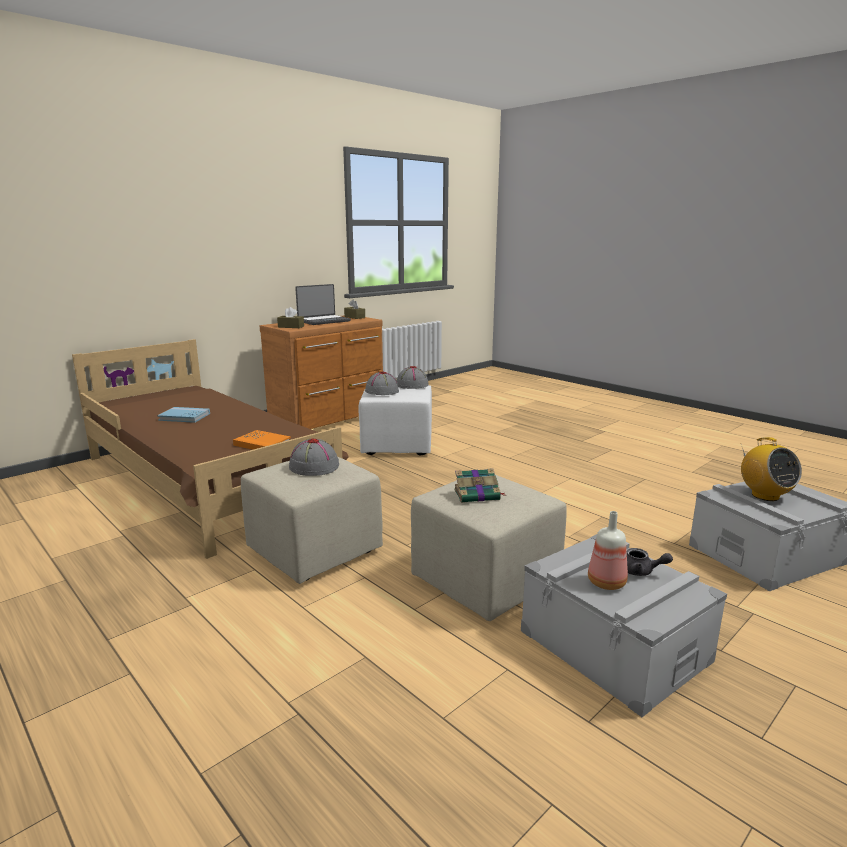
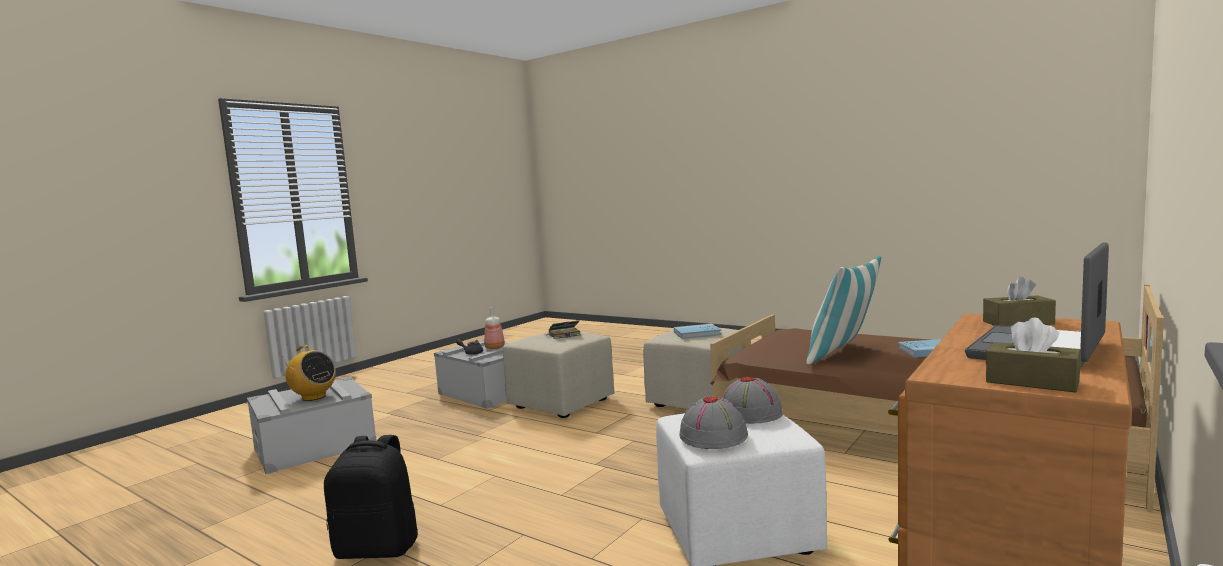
camera: 170 degrees right, 10 degrees down
(245, 422) = (843, 354): none -> pillow
(262, 443) = (775, 342): orange book -> none
(313, 466) = (697, 333): grey hat -> blue book
(590, 460) = (378, 548): none -> black backpack
(764, 495) = (313, 397): radio -> radio turned 150 degrees clockwise

